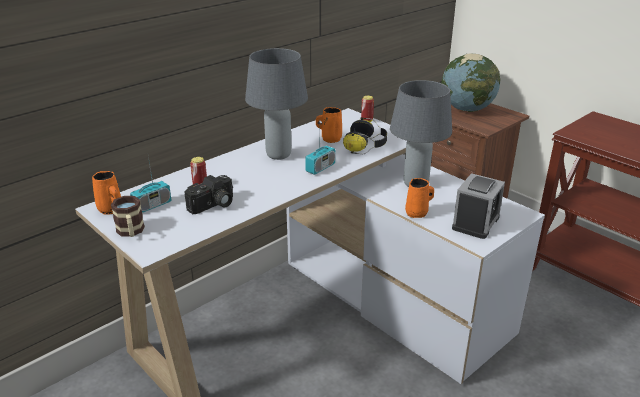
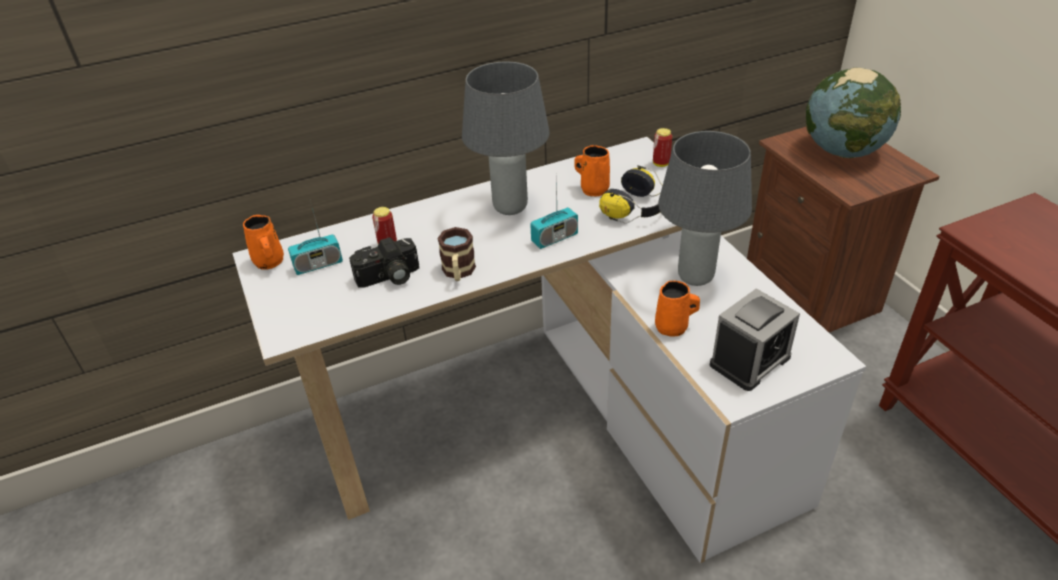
camera: 20 degrees right, 10 degrees up
(131, 232) = (275, 302): mug -> mug (458, 272)

